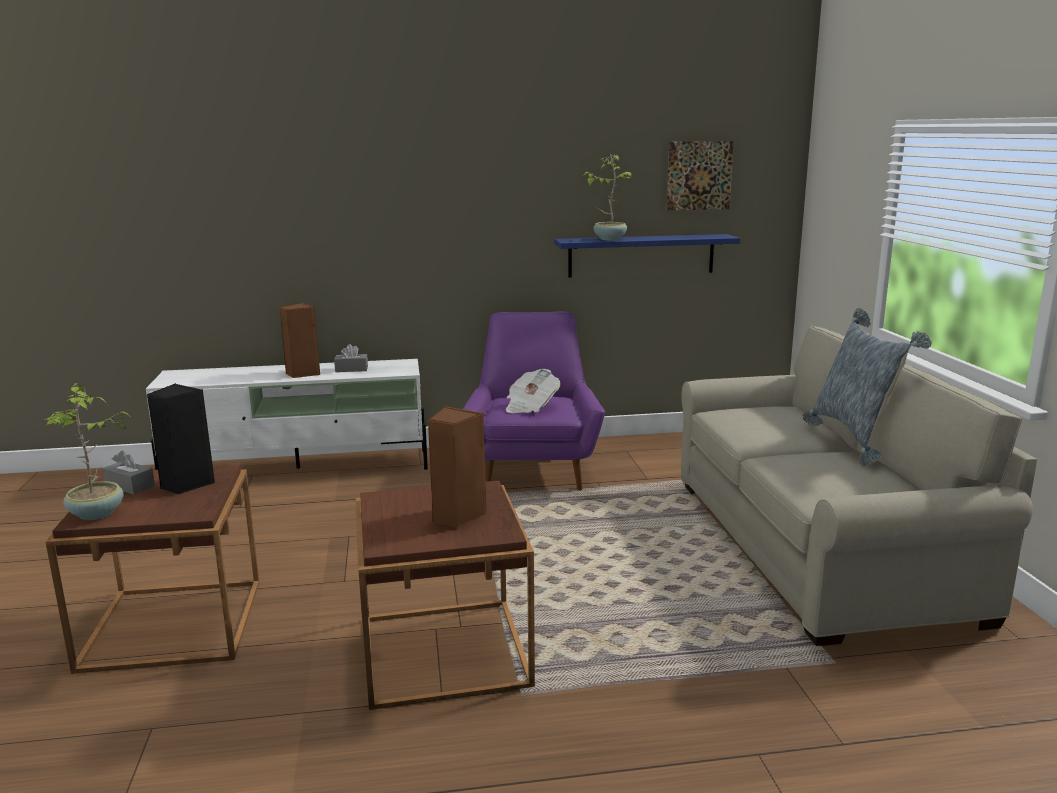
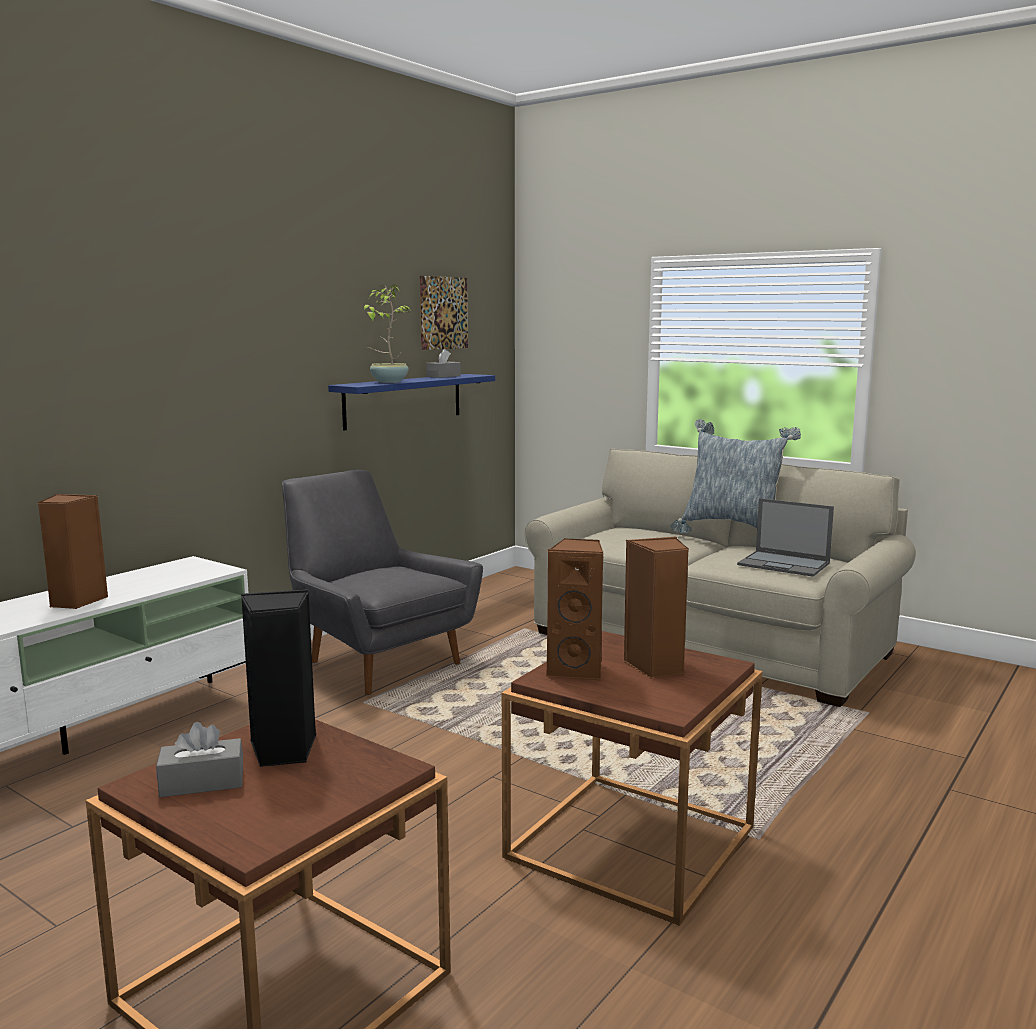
camera: 45 degrees left, 5 degrees down
(96, 514) = (256, 827): potted plant -> none
(351, 369) = (137, 582): grey tissue box -> grey tissue box (443, 376)
(410, 500) = (577, 670): none -> brown speaker
(530, 406) = (393, 579): newspaper -> none
(533, 470) = (376, 662): purple armchair -> grey armchair
(836, 481) = (785, 564): none -> laptop

